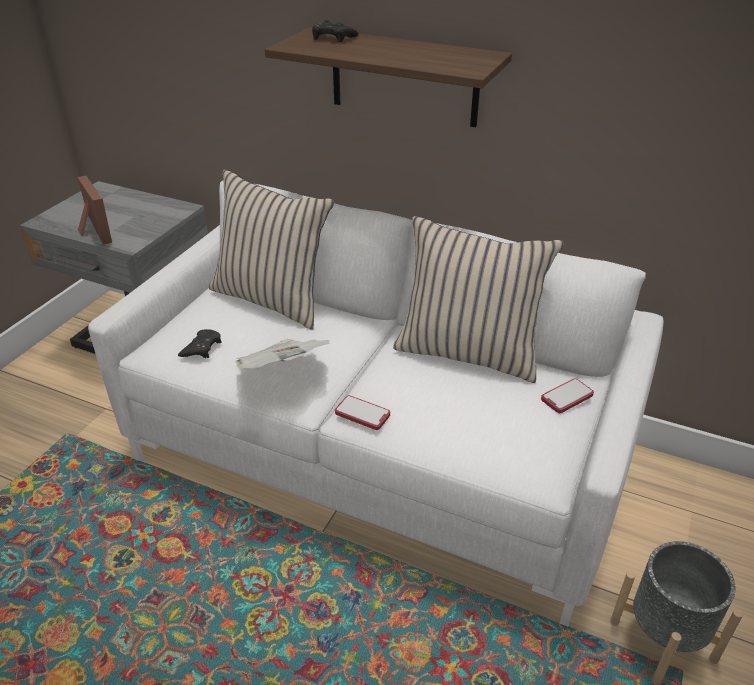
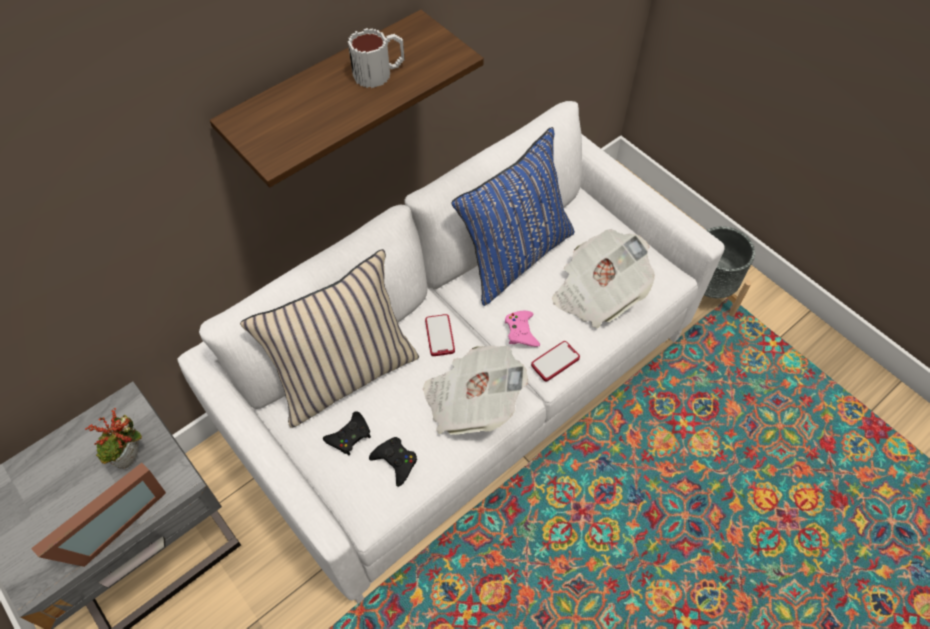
camera: 65 degrees left, 20 degrees up
(92, 231) = (111, 522): picture frame -> picture frame turned 135 degrees clockwise
(143, 224) = (133, 458): none -> potted plant
(333, 38) = (274, 113): black game controller -> black game controller (349, 436)
(381, 381) = (521, 331): none -> pink game controller
(414, 54) = (379, 72): none -> mug
(468, 352) = (514, 256): beige pillow -> blue pillow
(471, 421) = (597, 292): none -> newspaper
(567, 397) = (598, 222): phone -> phone (440, 336)

